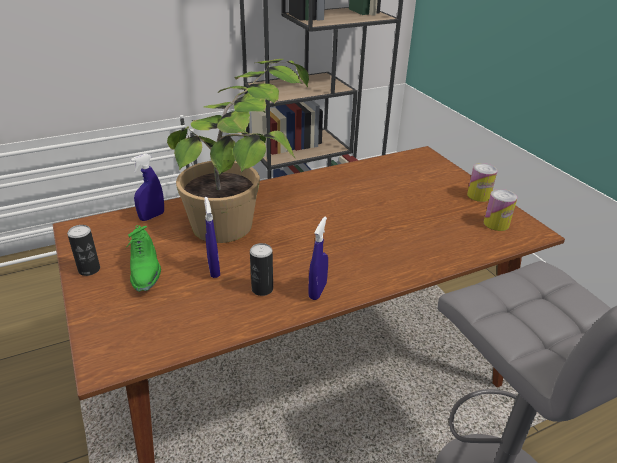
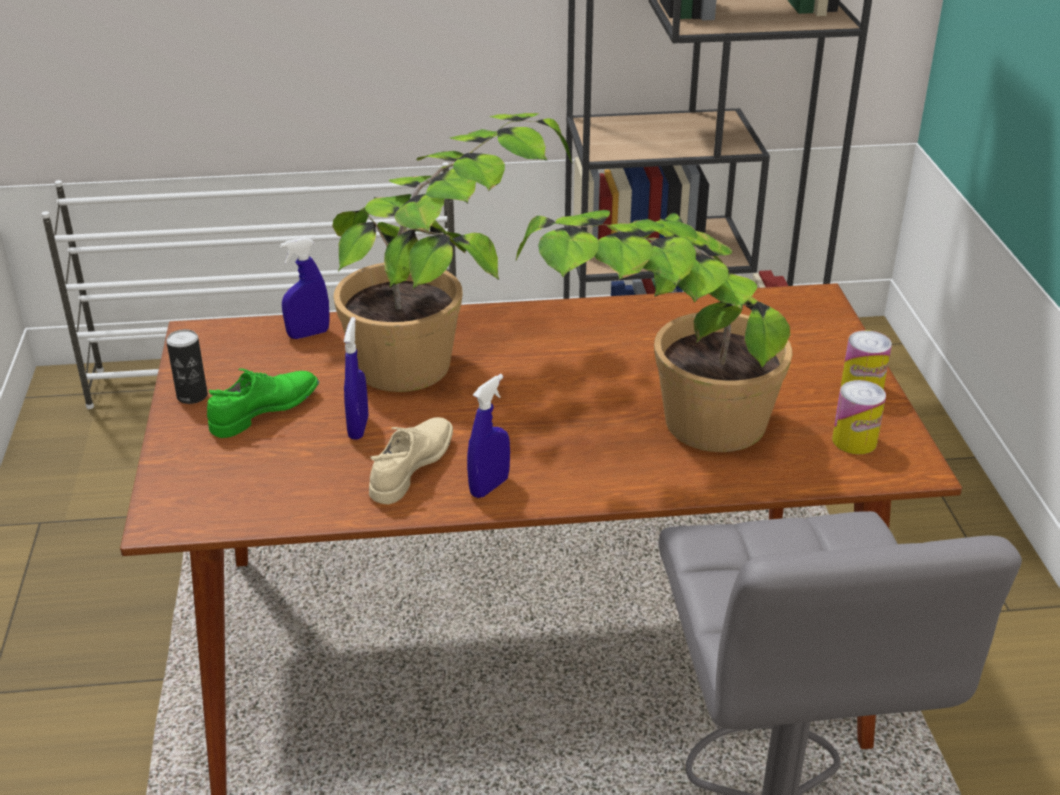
camera: 20 degrees right, 0 degrees up
(145, 271) = (264, 412): green shoe -> green shoe turned 135 degrees counterclockwise
(262, 289) = (411, 468): can -> beige shoe
(392, 234) = (661, 426): none -> potted plant

